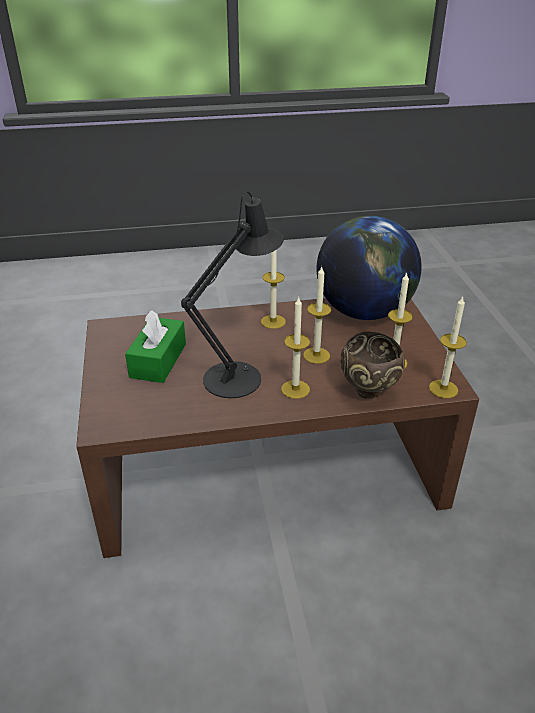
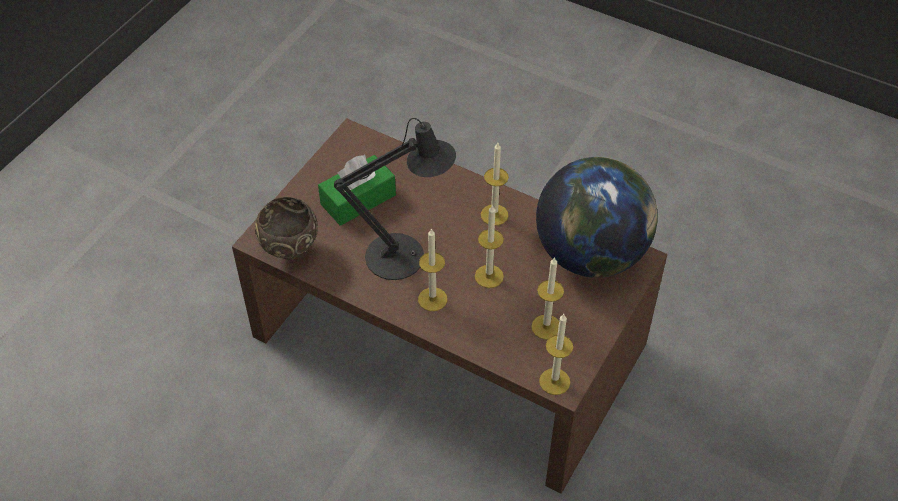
camera: 40 degrees right, 15 degrees up
(369, 392) = (488, 342): brown bowl -> brown bowl (290, 252)

